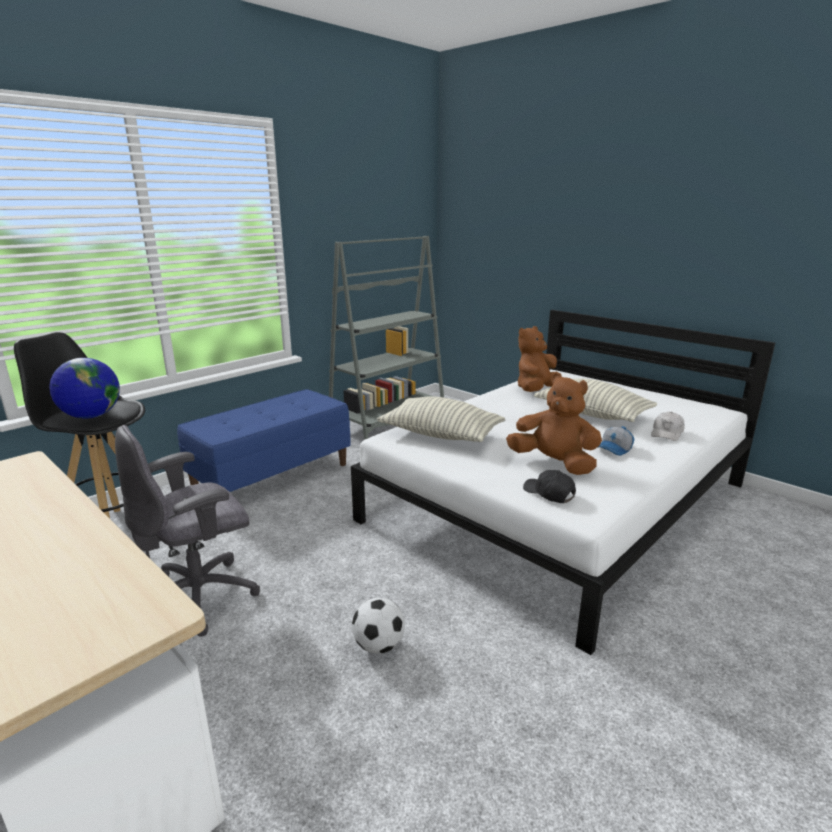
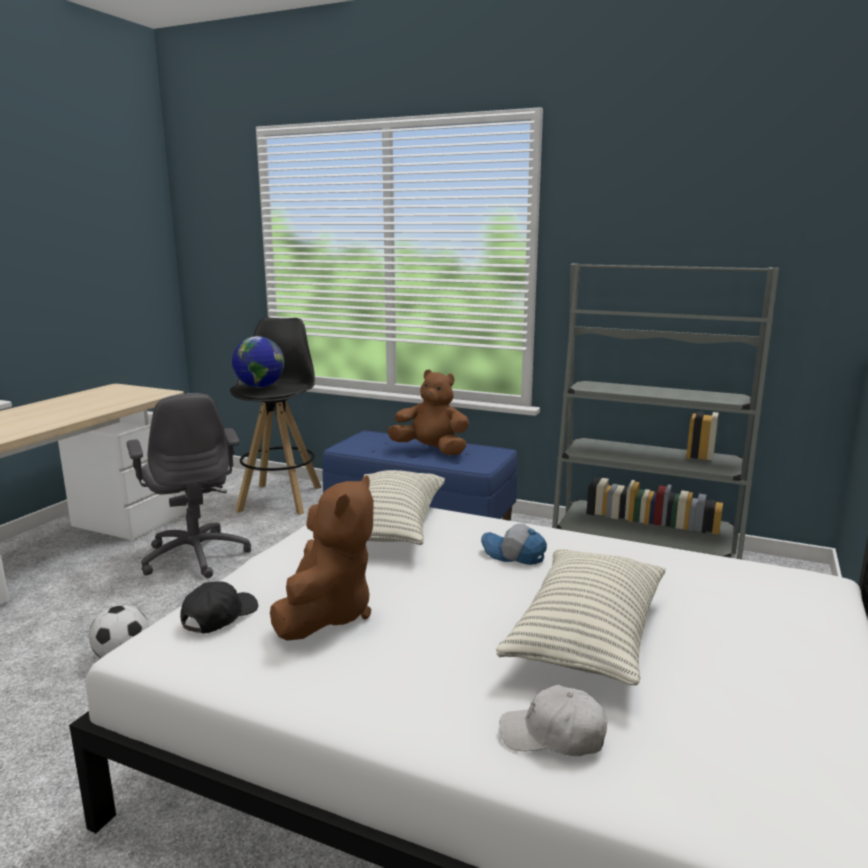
camera: 70 degrees right, 5 degrees down
(201, 597) = (196, 556): grey office chair -> grey office chair turned 150 degrees counterclockwise
(536, 390) = (669, 573): brown plush toy -> brown plush toy (431, 450)
(614, 449) = (415, 667): cap -> cap (513, 555)

